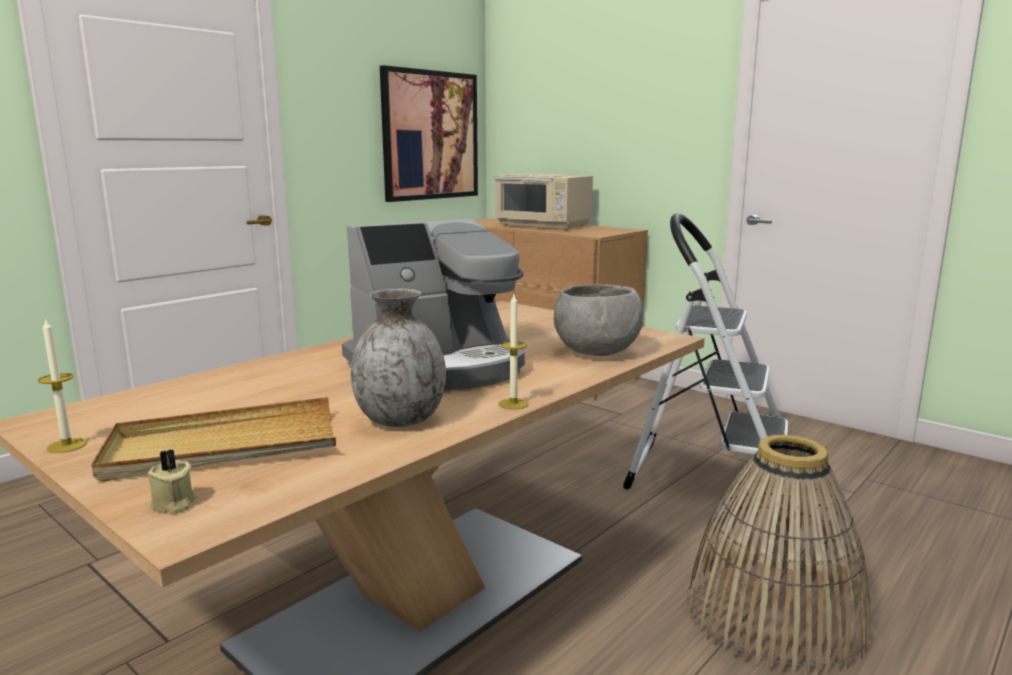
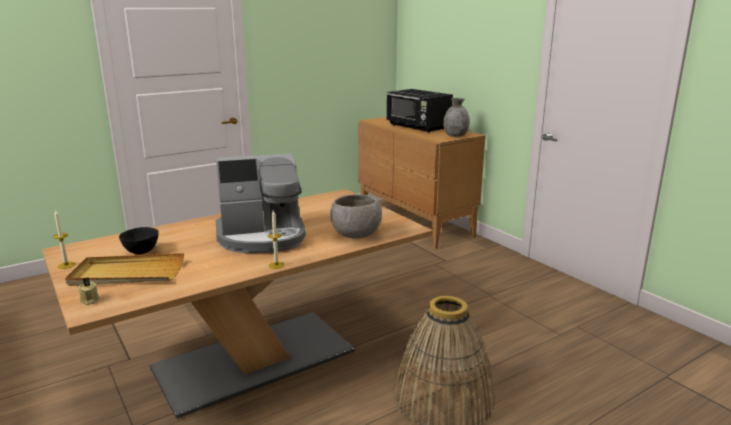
camera: 15 degrees right, 5 degrees up
(221, 408) = (141, 252): none -> black bowl
(400, 420) = (214, 268): grey vase -> grey vase (455, 135)
(430, 135) = (352, 60): picture -> none
(543, 226) = (418, 127): beige microwave -> black microwave
(708, 477) = (470, 311): step ladder -> none

